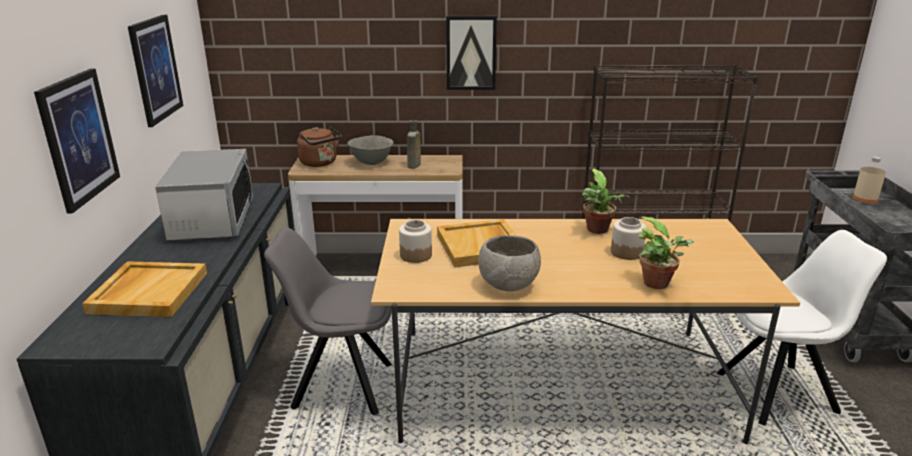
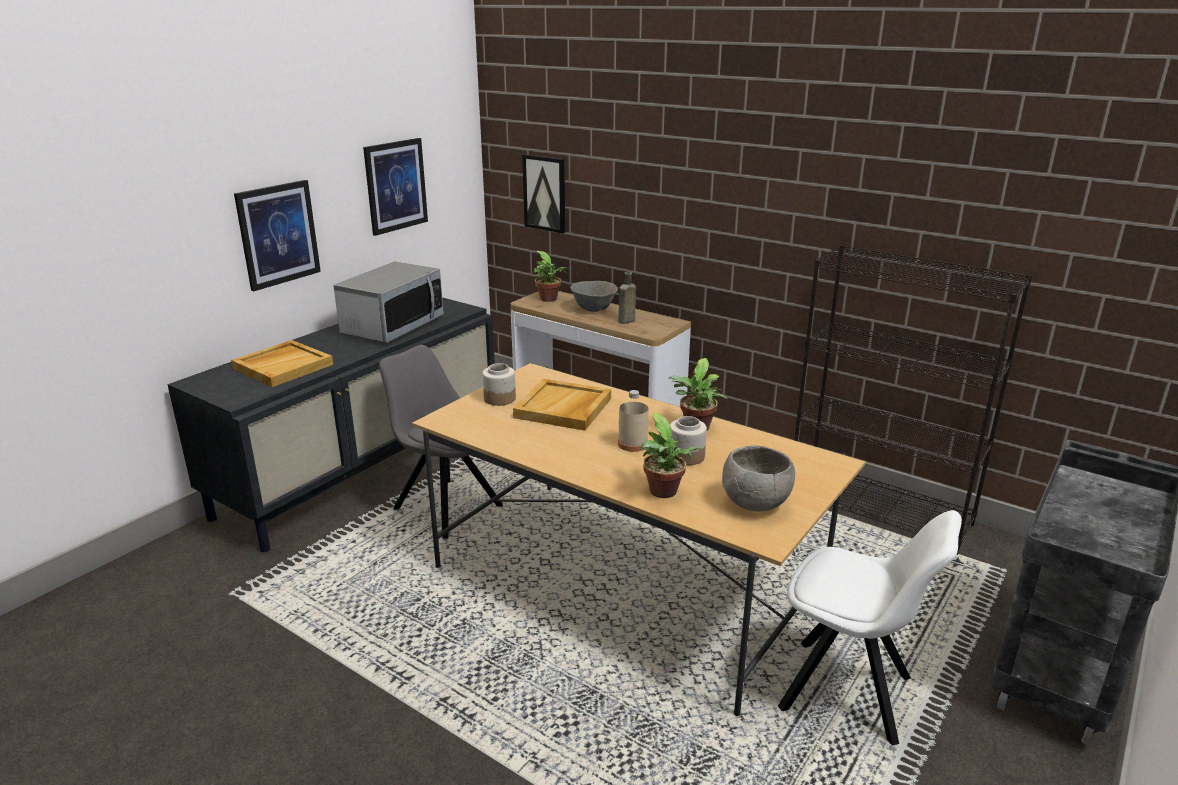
camera: 35 degrees right, 0 degrees up
(320, 163) = (550, 299): brown kettle -> potted plant
(471, 53) = (707, 209): picture -> picture (545, 193)
(509, 285) = (531, 447): grey bowl -> grey bowl (756, 504)
(865, 199) = (1118, 499): beige bottle -> beige bottle (632, 444)

